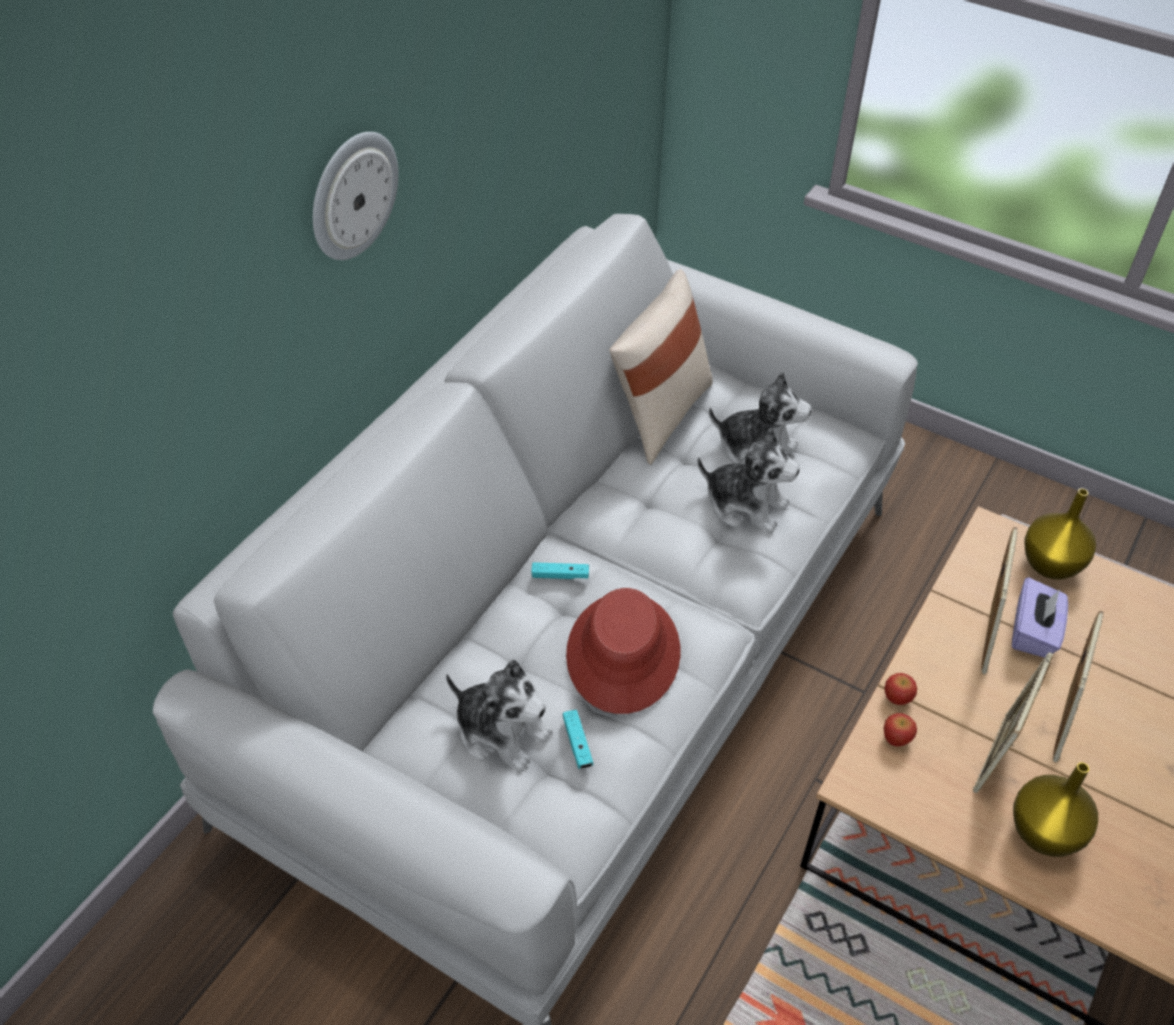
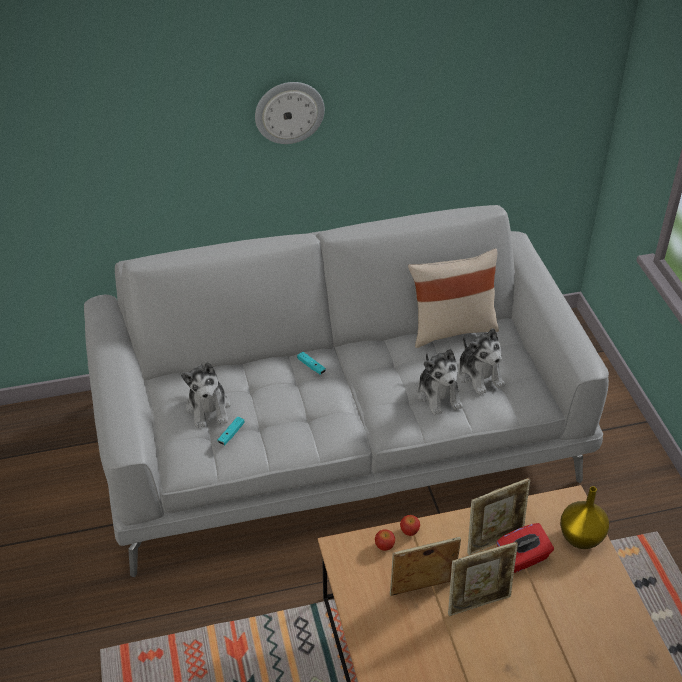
camera: 45 degrees right, 5 degrees down
(624, 653) = (296, 415): red hat -> none
(1033, 633) = (523, 558): purple tissue box -> red tissue box
(1042, 833) = (398, 635): yellow vase -> none

